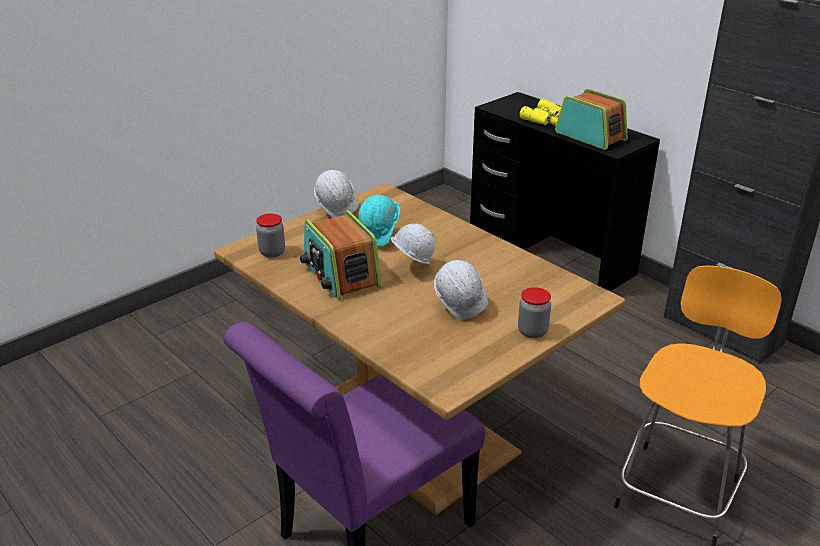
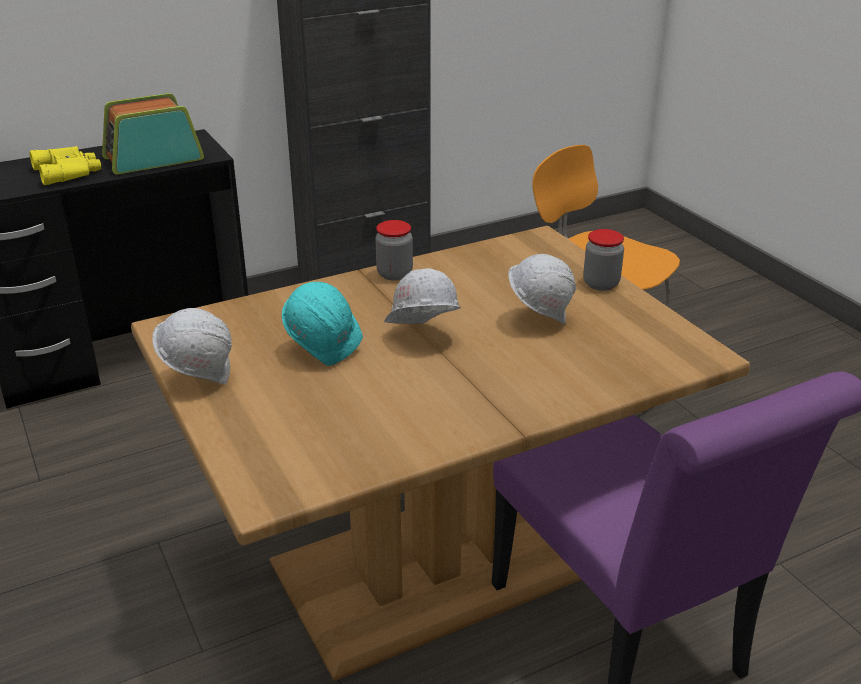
camera: 75 degrees left, 0 degrees up
(272, 252) = (299, 459): jar -> jar (394, 274)
(340, 274) = (410, 398): radio -> none

